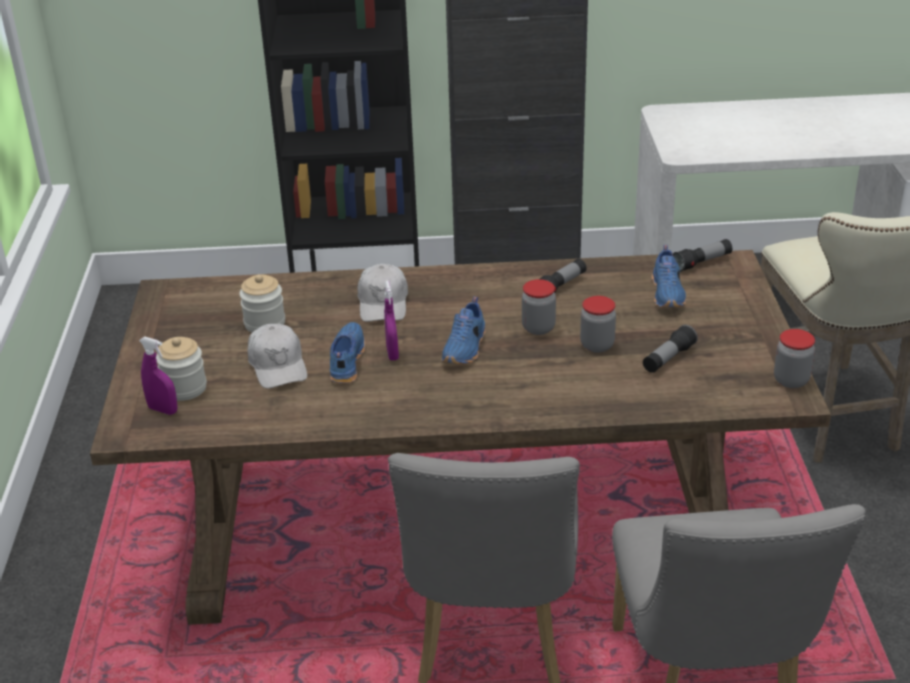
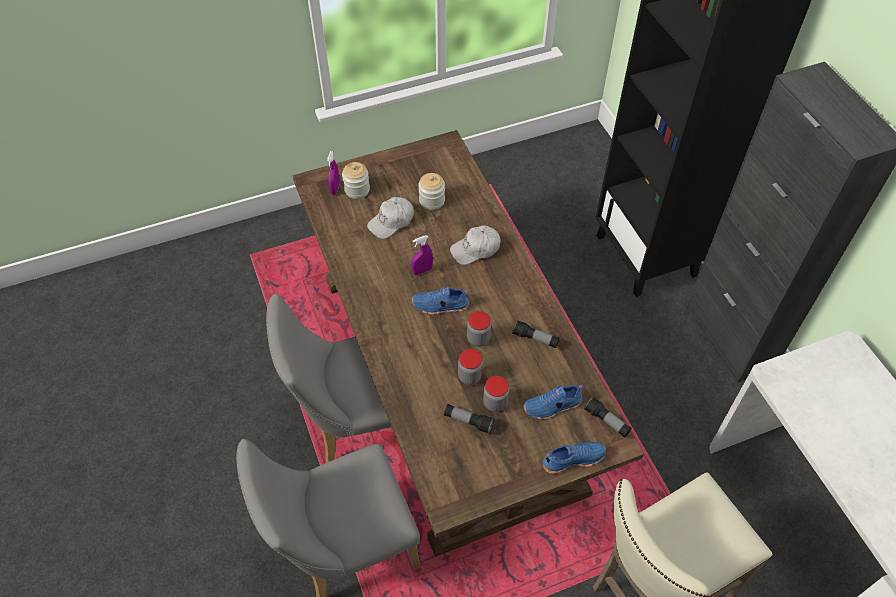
camera: 70 degrees right, 20 degrees up
(345, 361) = (406, 251): blue shoe -> blue shoe (572, 458)
(791, 380) = (467, 503): jar -> jar (495, 403)

